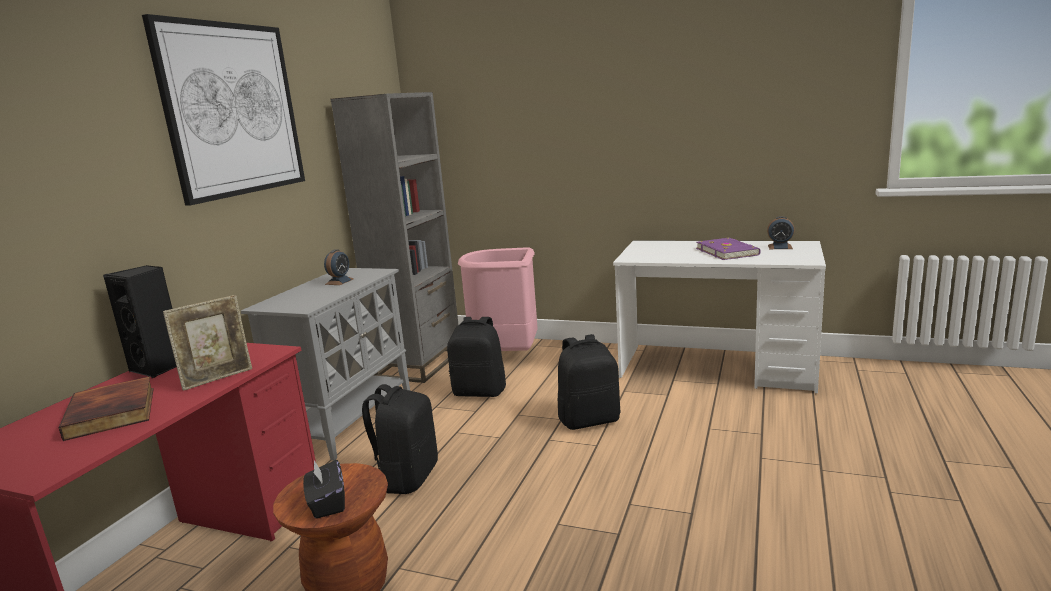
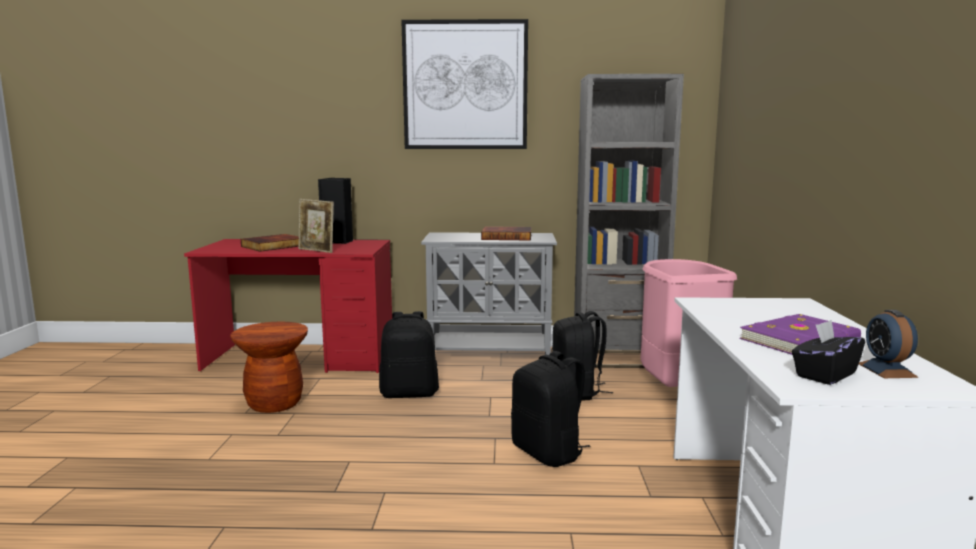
camera: 70 degrees right, 5 degrees down
(327, 503) = (255, 332): black tissue box -> black tissue box (825, 375)
(339, 281) = (507, 237): alarm clock -> book

